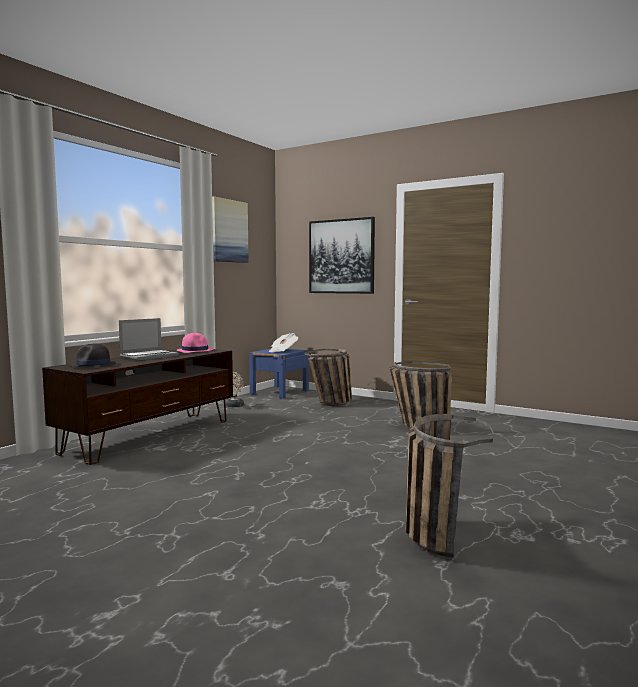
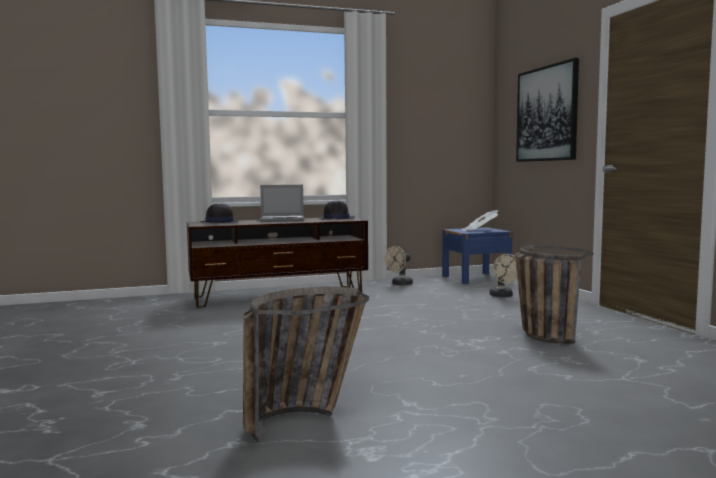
camera: 40 degrees right, 0 degrees up
(195, 350) = (337, 218): pink hat -> black hat
(229, 231) = (418, 94): picture -> none
(331, 404) = (503, 296): basket -> beige fan

